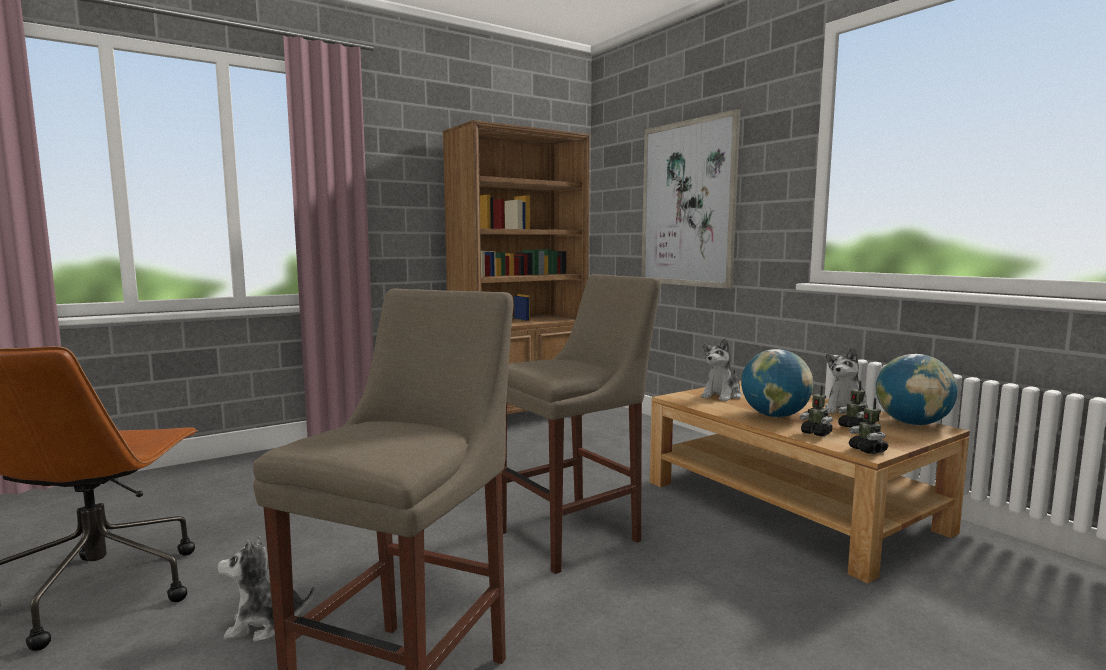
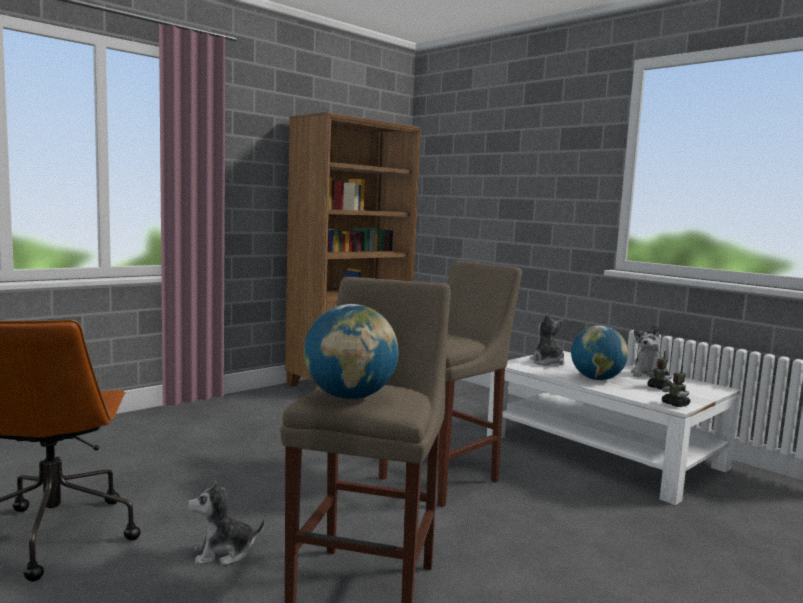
camera: 10 degrees left, 0 degrees up
(687, 204) = (507, 195): picture -> none
(722, 395) = (547, 362): plush toy -> plush toy turned 135 degrees clockwise
(790, 506) = (603, 452): brown coffee table -> white coffee table
(816, 433) = (633, 392): toy robot -> none
(912, 423) = (699, 384): globe -> globe (350, 397)

